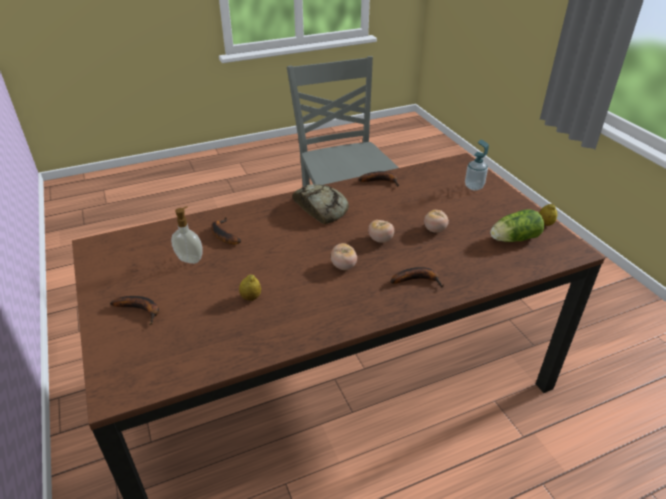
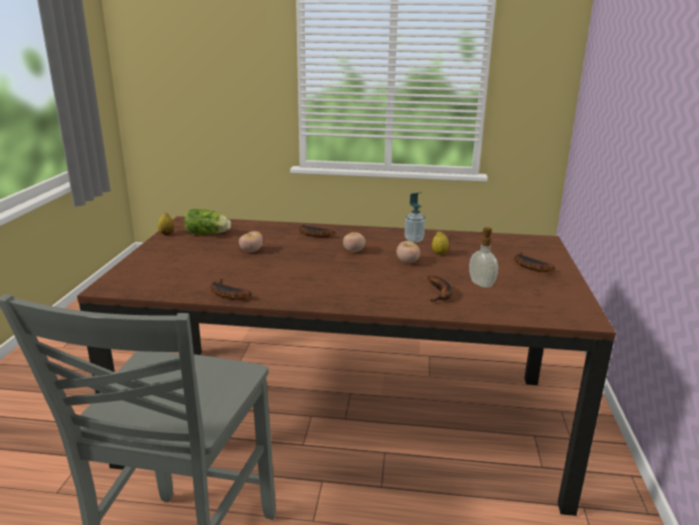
camera: 150 degrees left, 15 degrees down
(321, 208) = (322, 289): bread -> none
(380, 239) = (303, 256): tomato -> tomato (407, 262)
(474, 186) = (154, 266): soap dispenser -> soap dispenser (414, 240)

